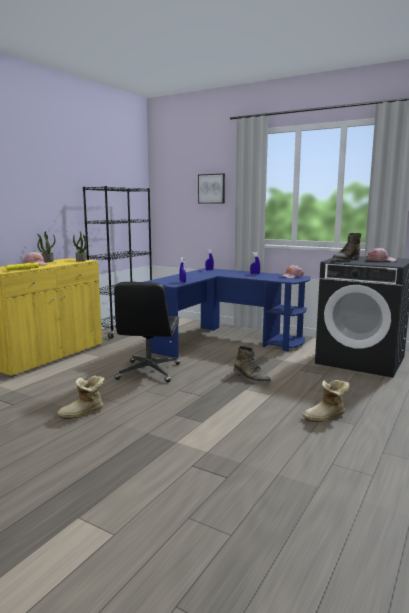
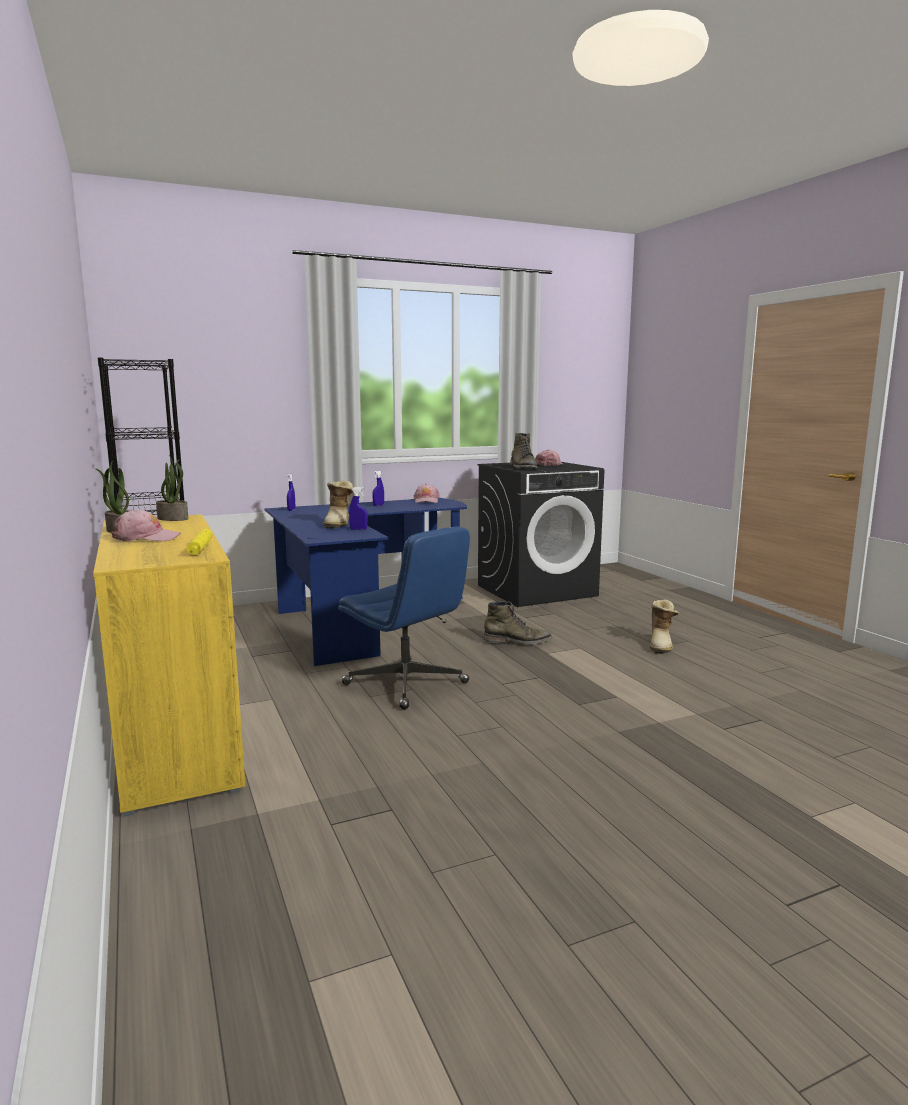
camera: 55 degrees left, 0 degrees up
(83, 413) = (506, 758): boot -> boot (339, 524)
(149, 372) = (407, 684): black office chair -> blue office chair
(211, 188) = (250, 369): picture -> none

